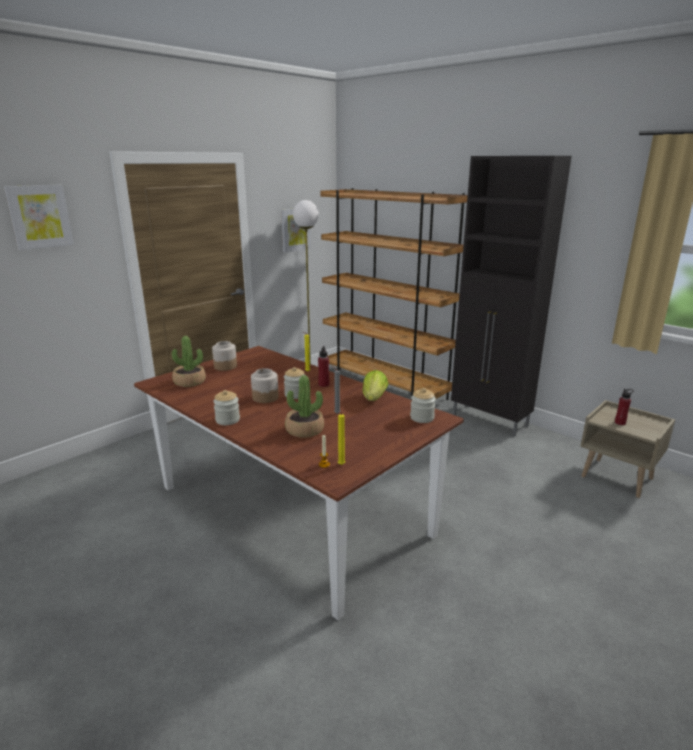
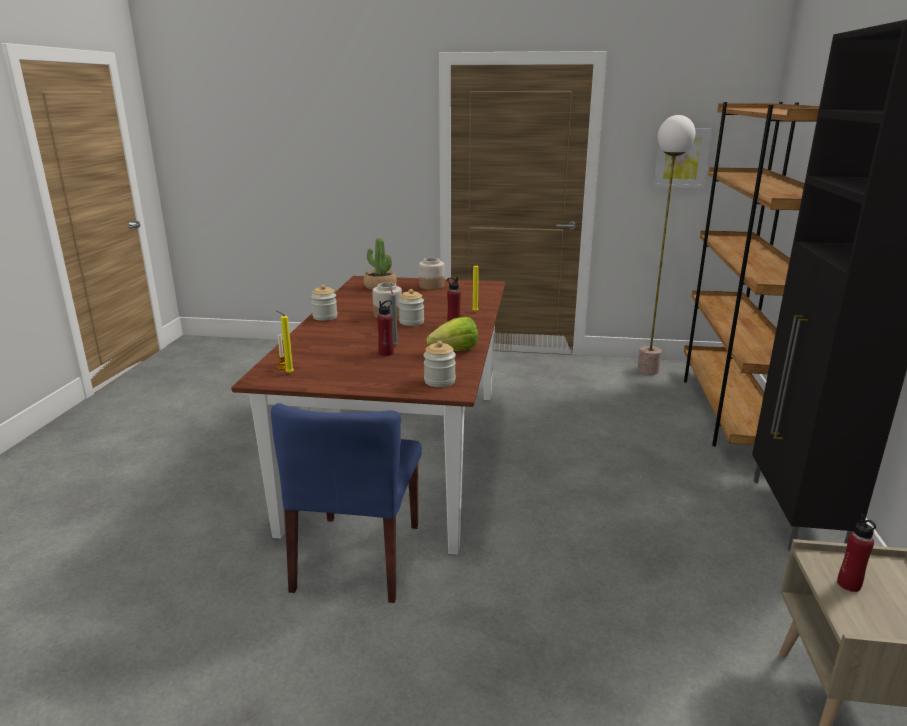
camera: 55 degrees right, 0 degrees up
(39, 216) = (365, 114): picture -> none
(304, 430) = (341, 344): potted plant -> none
(348, 420) = (386, 353): none -> red bottle
(404, 581) = (358, 557): none -> blue chair

